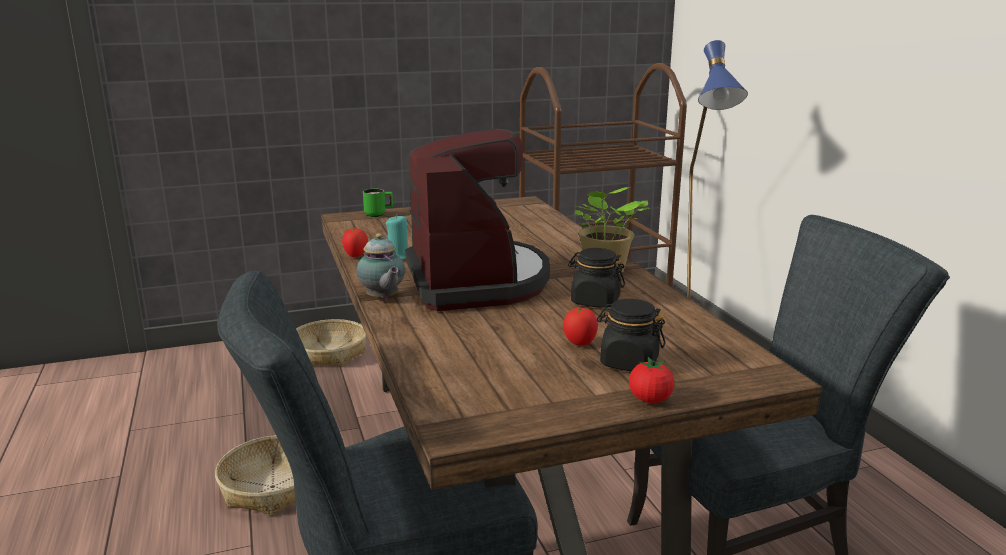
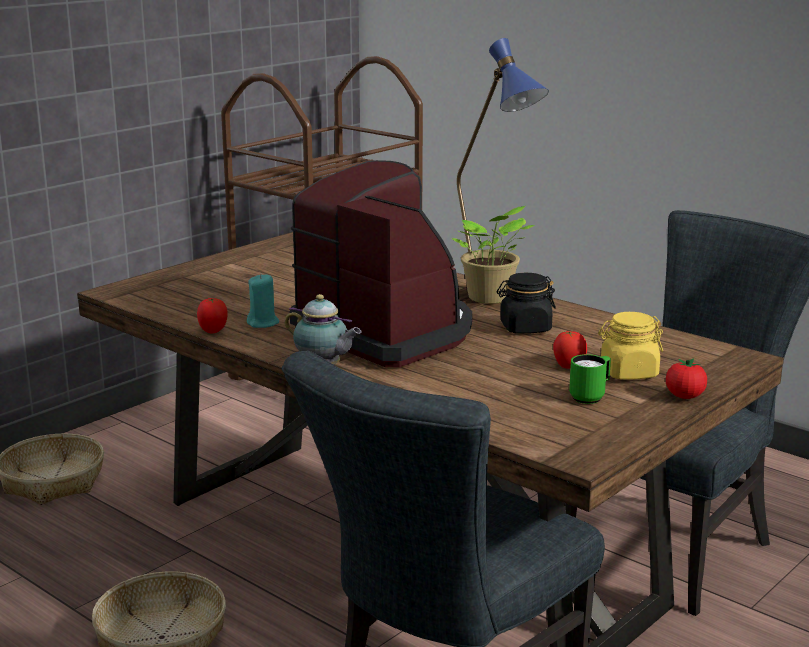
camera: 30 degrees left, 0 degrees up
(378, 215) = (153, 281): green mug -> green mug (590, 397)
(629, 362) = (628, 372): black jar -> yellow jar

